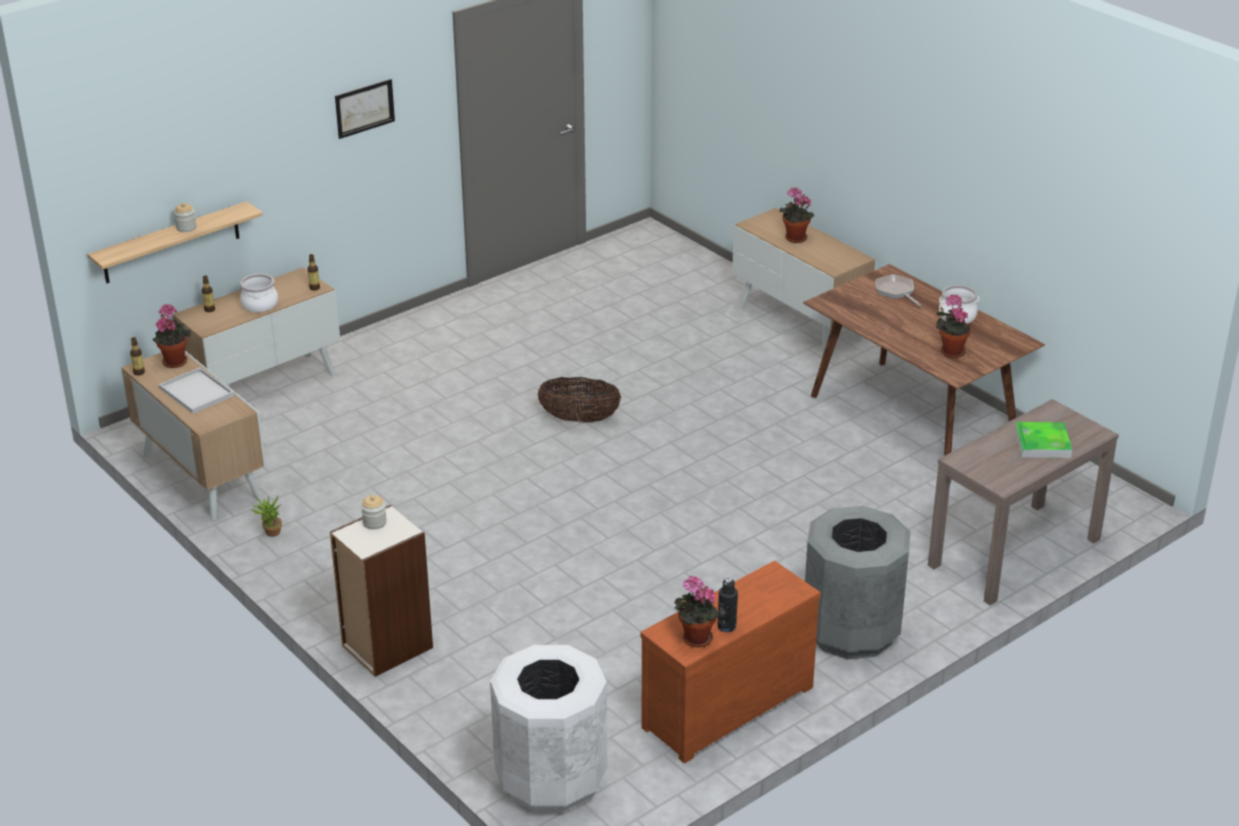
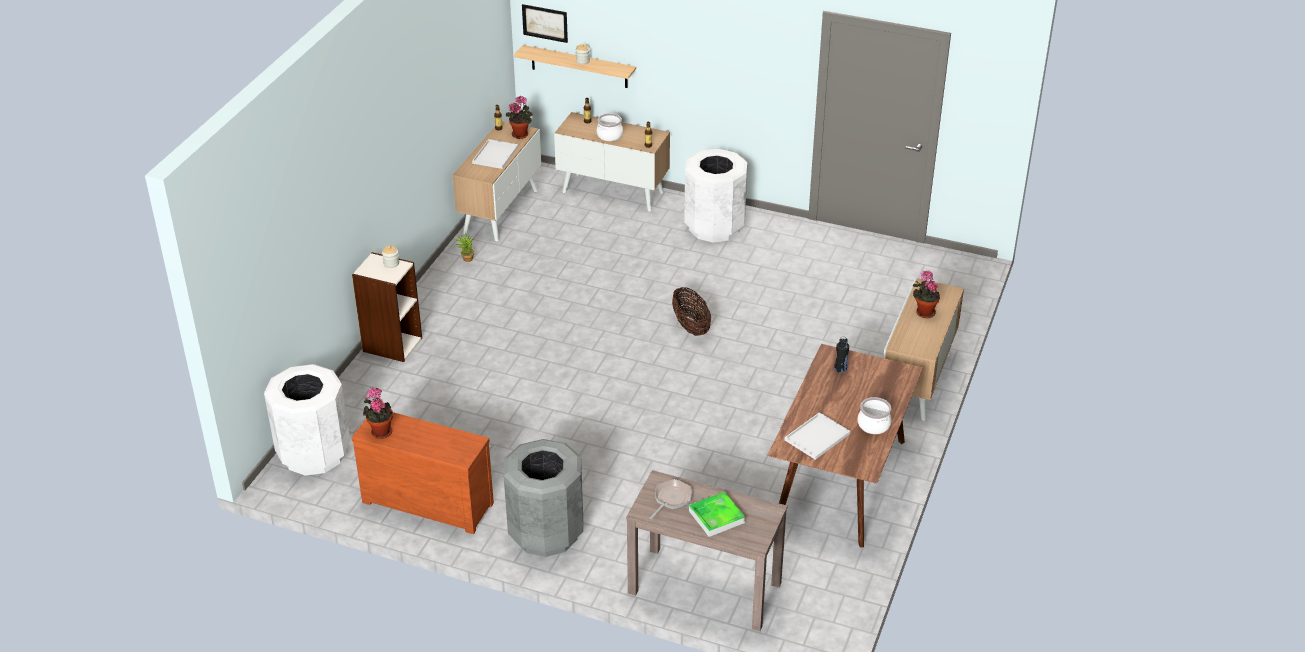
camera: 60 degrees right, 5 degrees up
(364, 108) = (736, 47): picture -> picture (545, 23)
(417, 345) = (714, 227): none -> white trash can
(726, 626) = (402, 440): black bottle -> black bottle (840, 369)
(896, 291) = (881, 383): frying pan -> frying pan (671, 499)
(950, 351) = (817, 436): potted plant -> white tray

